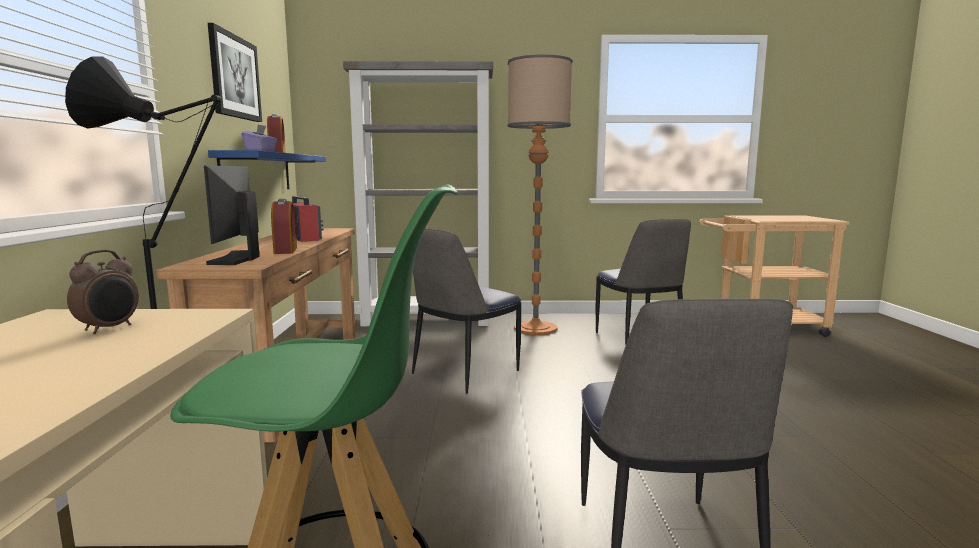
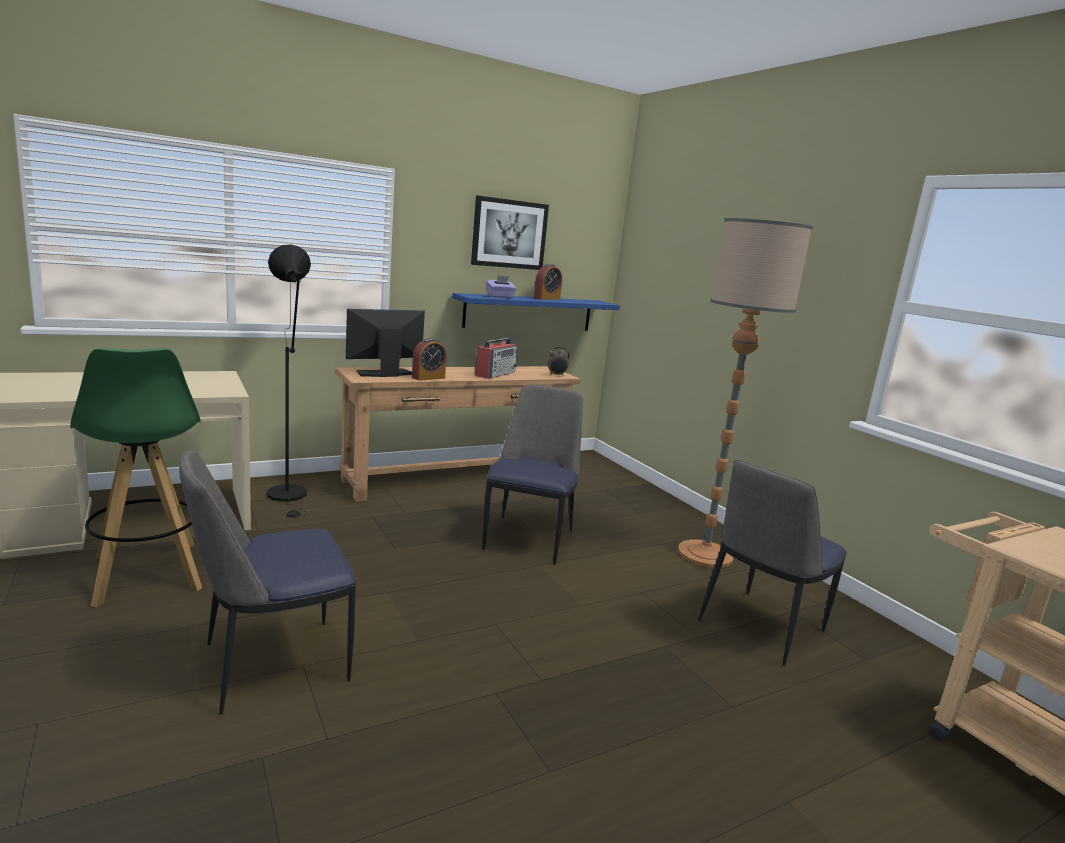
camera: 60 degrees right, 5 degrees up
(109, 329) = (198, 384): alarm clock -> alarm clock (557, 375)
(428, 320) = (650, 497): grey bookcase -> none
(463, 373) = (529, 538): chair -> chair turned 90 degrees clockwise

